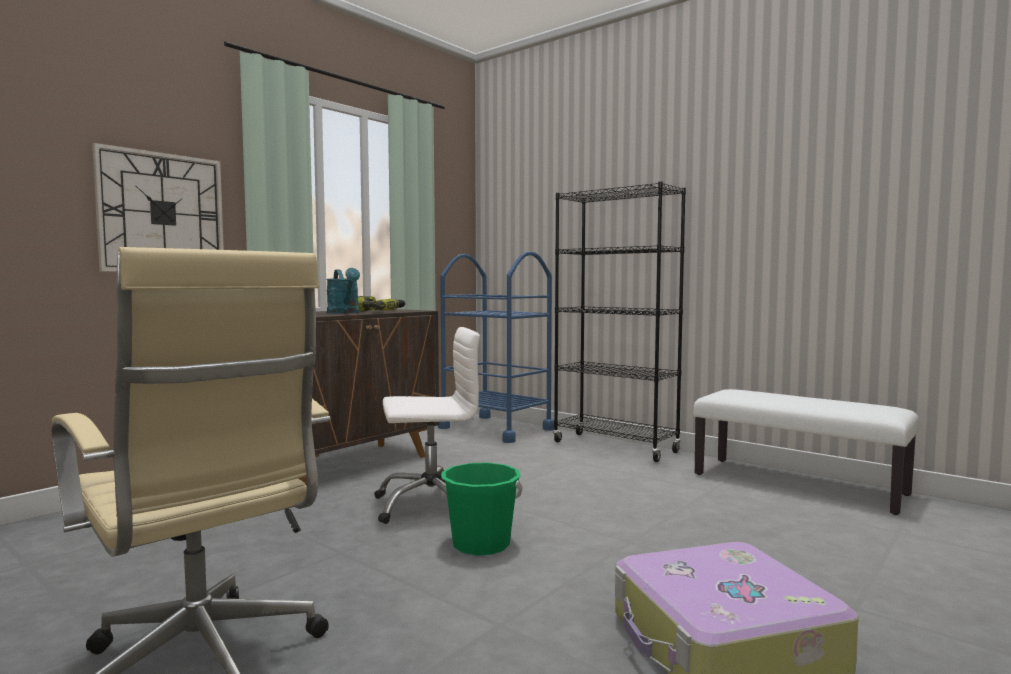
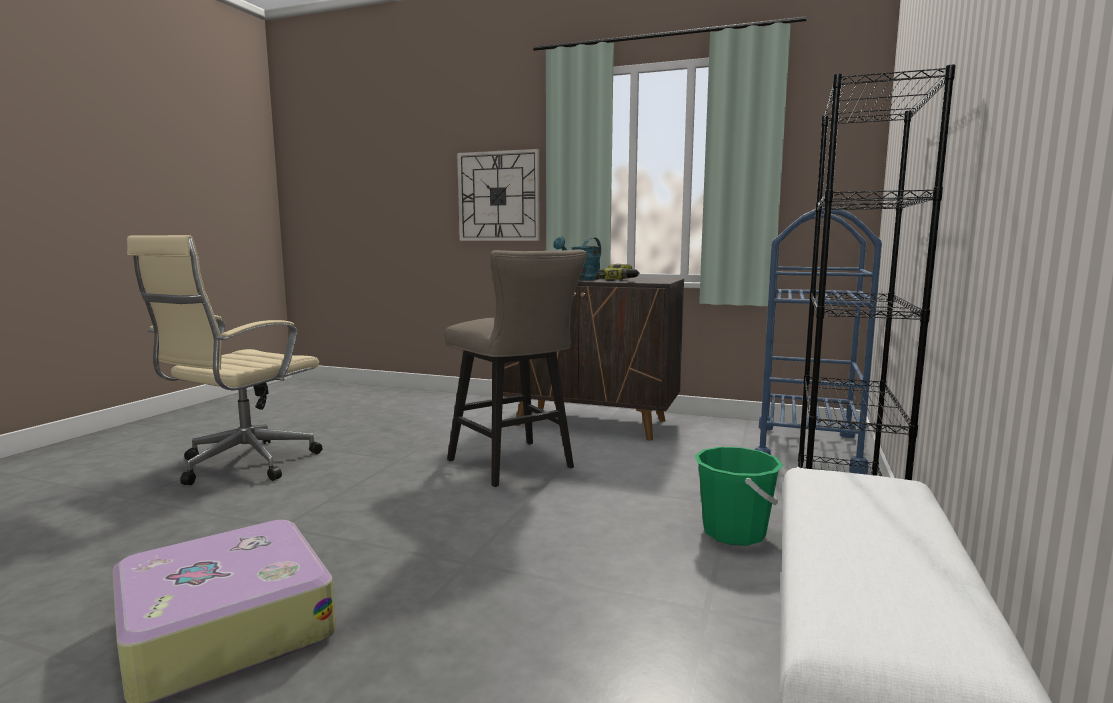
camera: 70 degrees right, 5 degrees up
(432, 504) = (516, 466): white office chair -> beige stool
(481, 544) = (431, 498): green bucket -> green bucket (734, 533)

